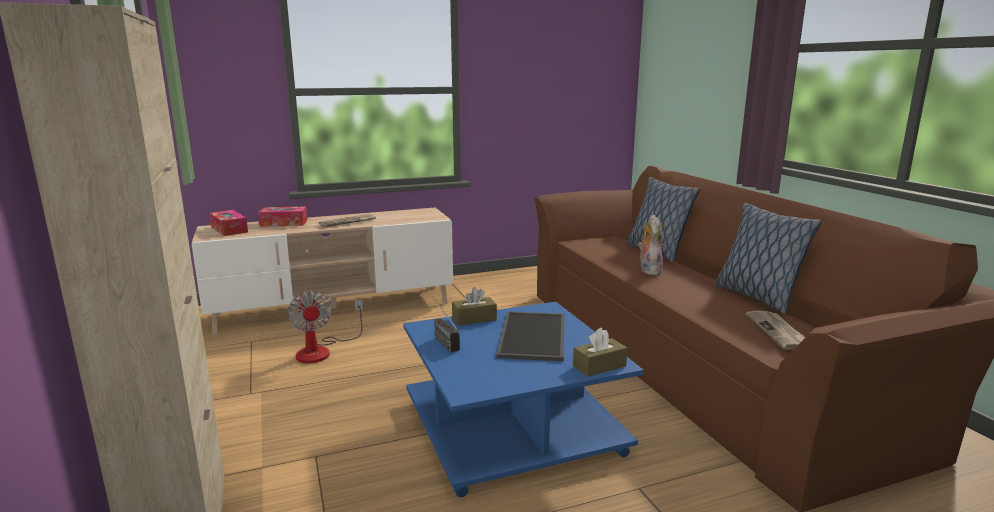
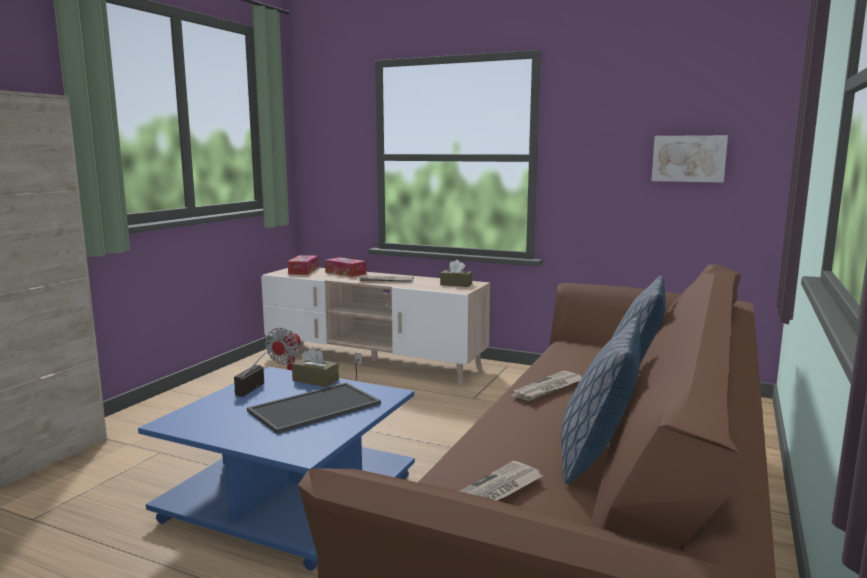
camera: 45 degrees right, 5 degrees down
(573, 88) = (689, 158): none -> picture
(599, 366) = (287, 449): brown tissue box -> brown tissue box (456, 284)
(648, 270) = (548, 389): plush toy -> newspaper

